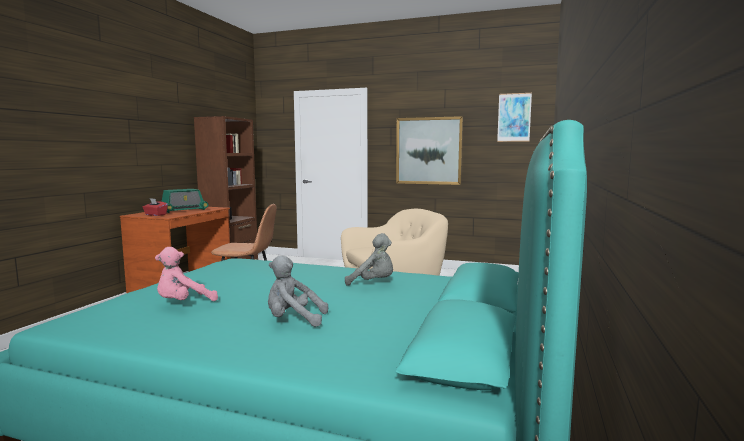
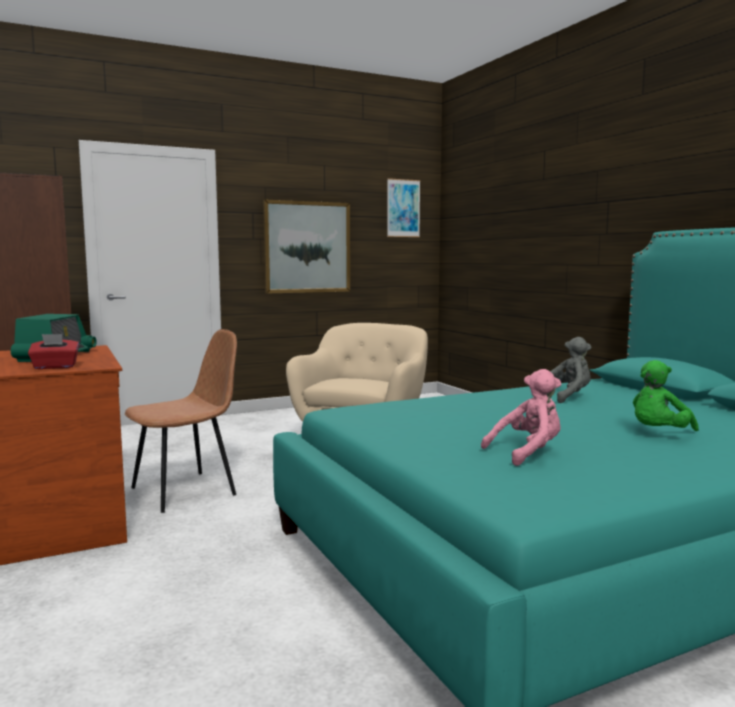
camera: 45 degrees left, 0 degrees up
(184, 303) = (527, 453): pink plush toy -> pink plush toy turned 120 degrees counterclockwise
(293, 320) = (658, 434): grey plush toy -> green plush toy

